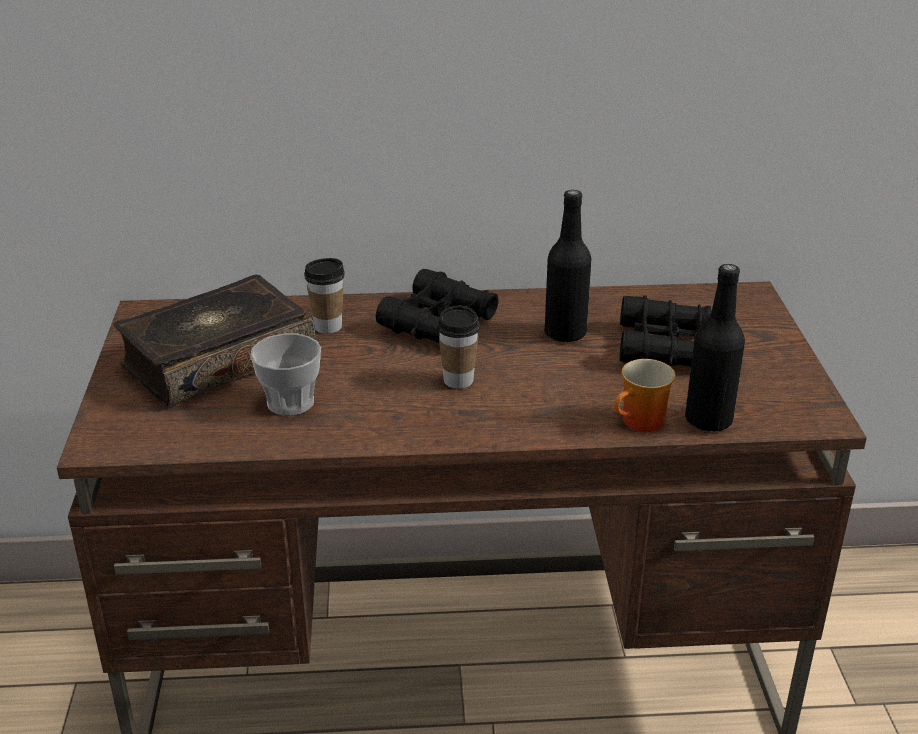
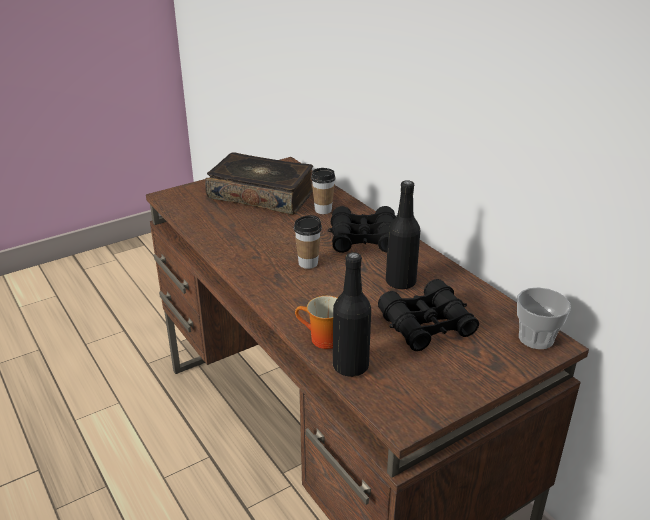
camera: 60 degrees right, 0 degrees up
(290, 403) = (240, 225): cup -> cup (536, 338)

